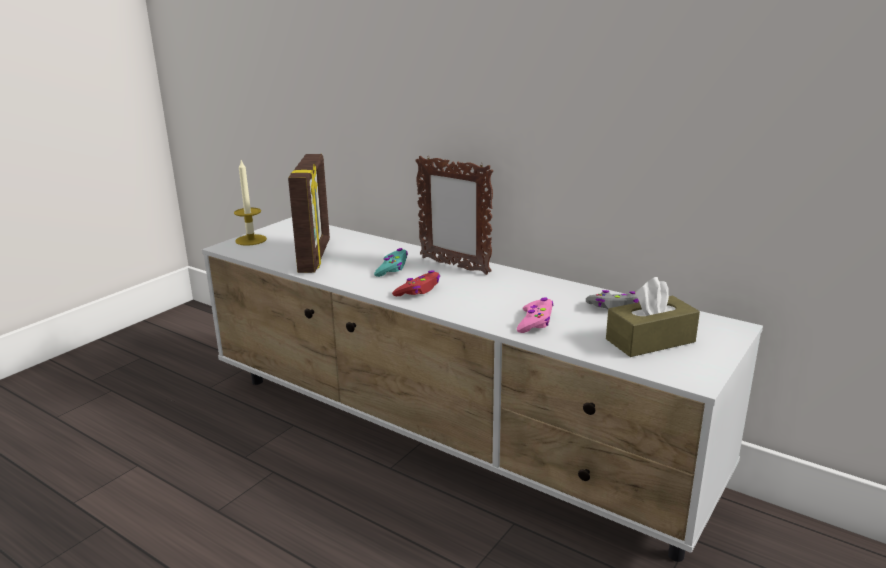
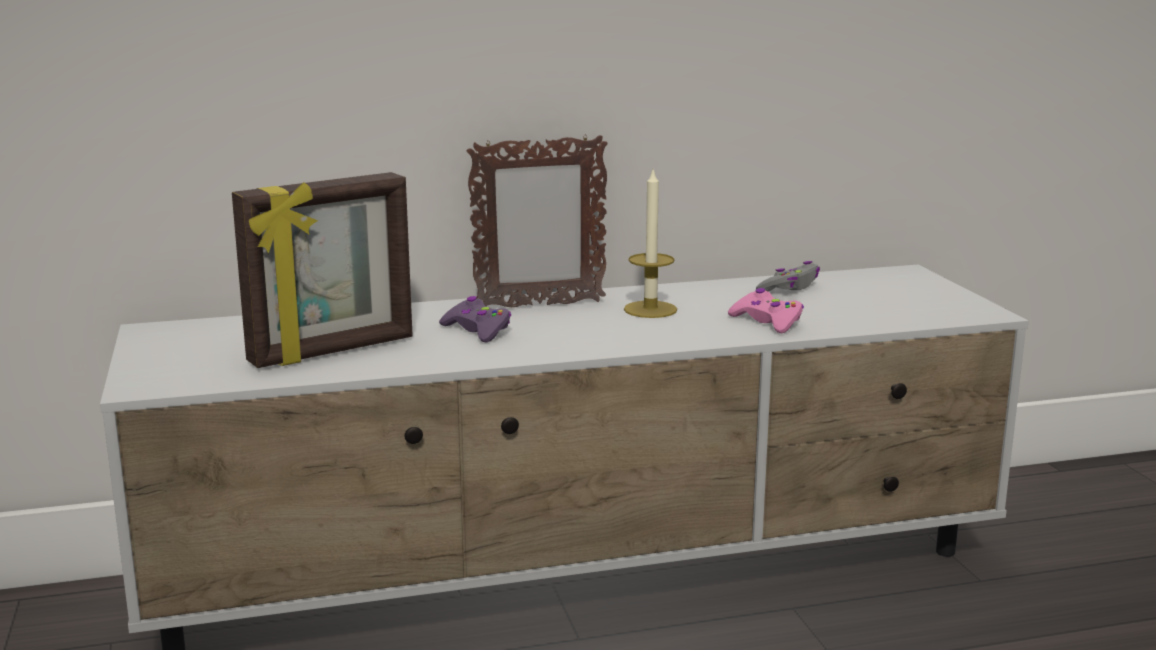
camera: 50 degrees left, 5 degrees down
(251, 240) = (154, 367): candle -> candle (650, 309)
(316, 257) = (333, 351): picture frame -> picture frame turned 105 degrees clockwise
(392, 268) = (477, 330): turquoise game controller -> purple game controller
(418, 290) = (577, 338): red game controller -> none
(650, 340) = (886, 301): brown tissue box -> none

